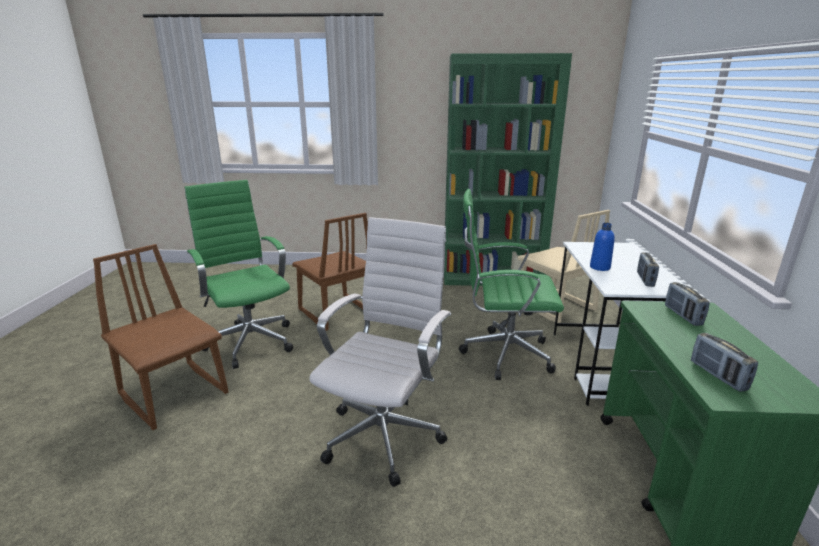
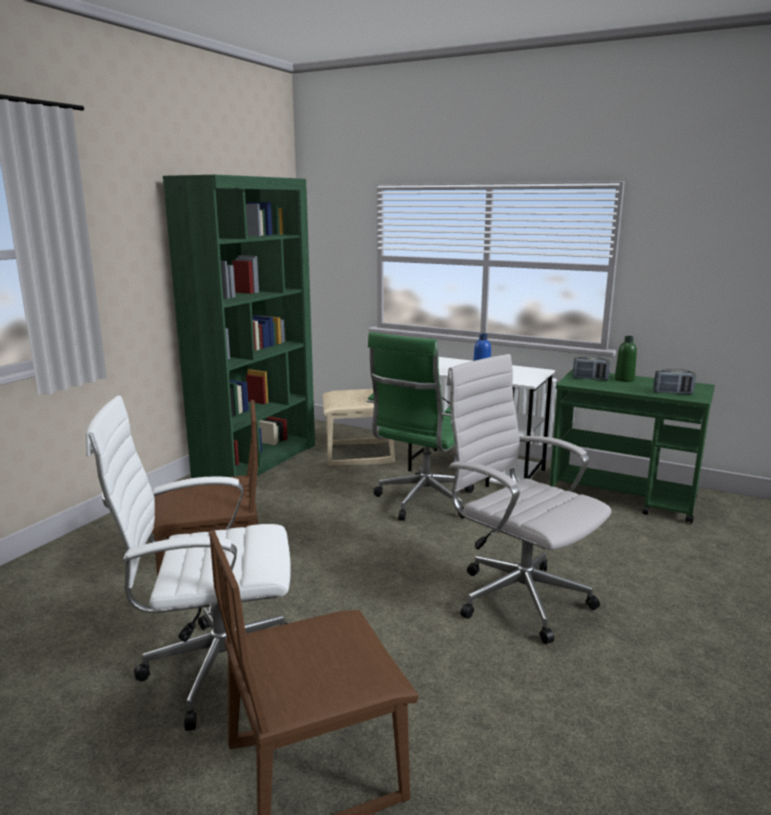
camera: 65 degrees left, 5 degrees down
(250, 341) = (213, 670): green office chair -> white office chair
(645, 279) = (516, 372): radio -> none
(723, 337) = (624, 379): none -> green bottle

